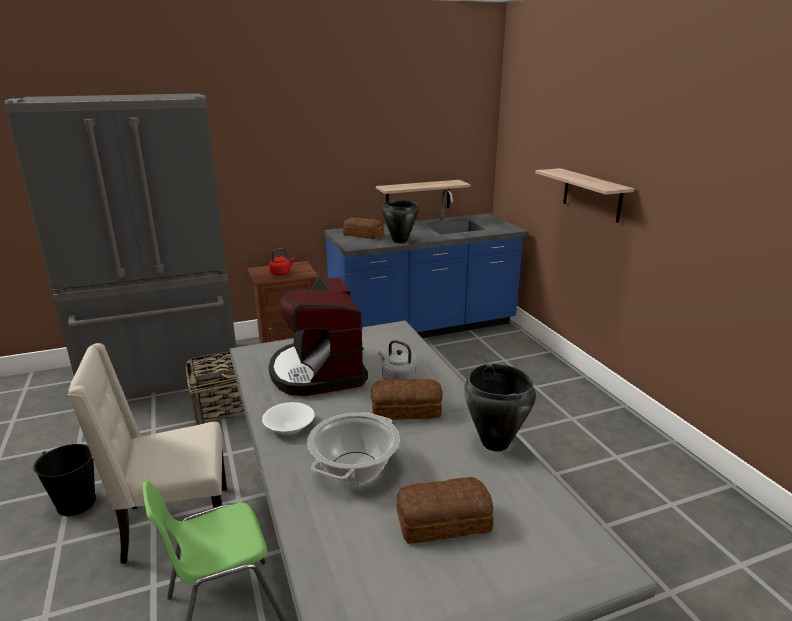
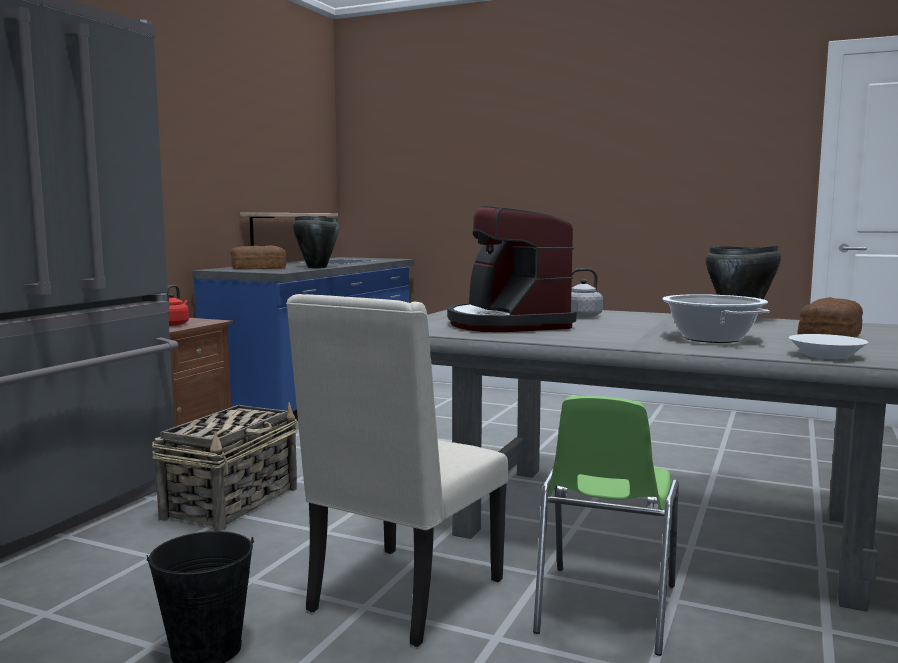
camera: 45 degrees left, 15 degrees down
(288, 426) = (596, 339): white bowl -> white bowl (826, 356)
(318, 371) = (506, 324): coffee machine -> coffee machine turned 45 degrees clockwise
(407, 410) = (643, 322): bread -> none
(592, 195) = (507, 196): shelf -> none

